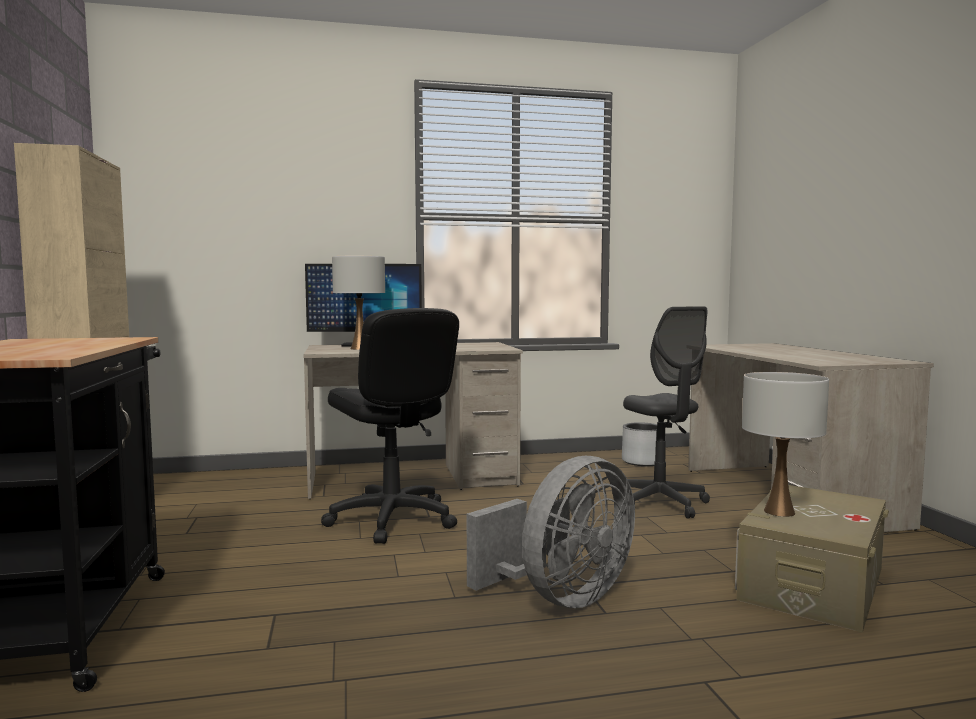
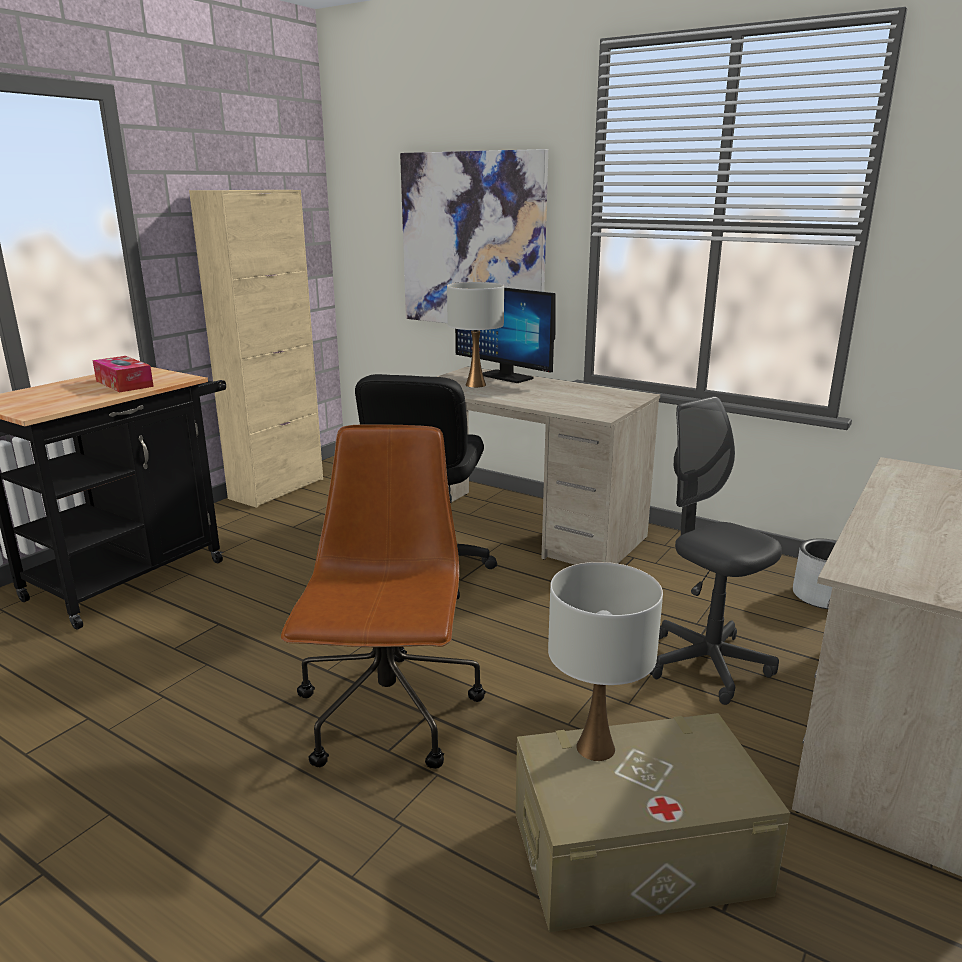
camera: 45 degrees right, 15 degrees up
(69, 343) = (124, 384): none -> tissue box
(295, 232) = (472, 241): none -> picture
(561, 597) = (388, 716): grey fan -> brown office chair
(660, 503) = (707, 664): grey office chair -> grey office chair turned 120 degrees clockwise

